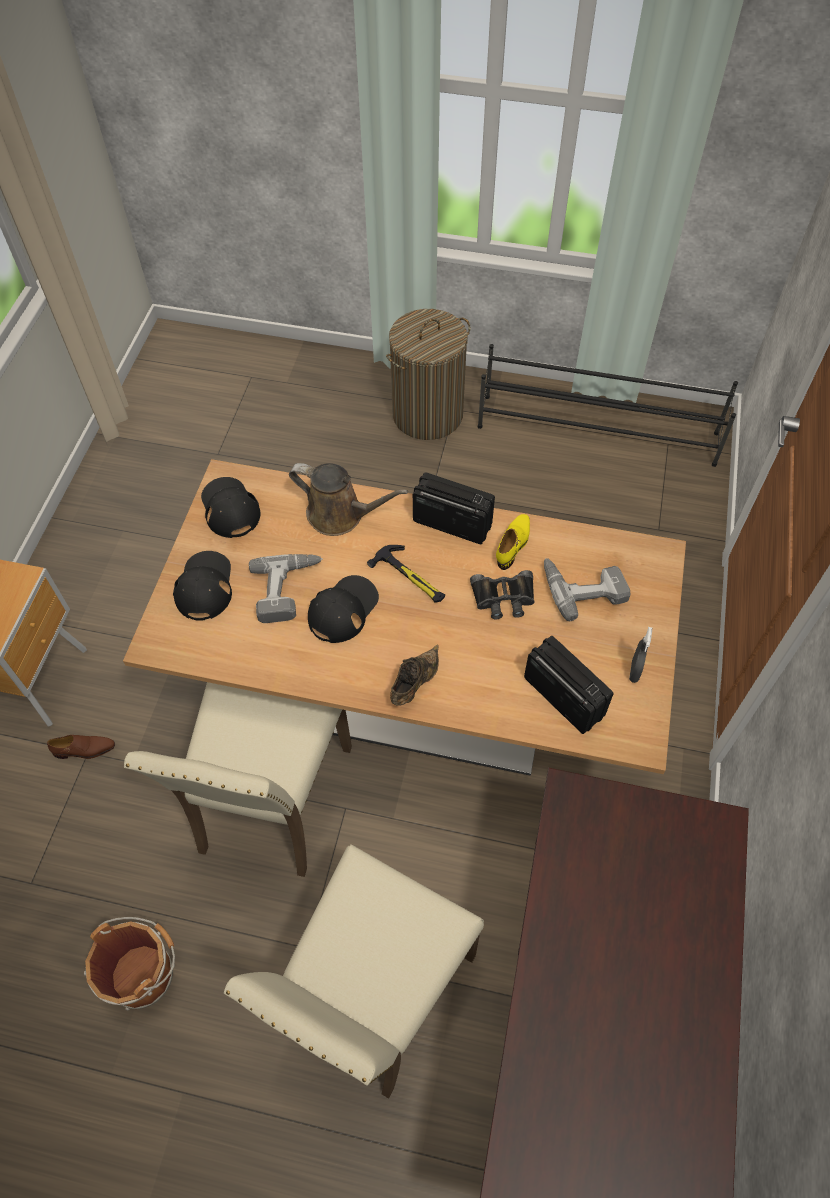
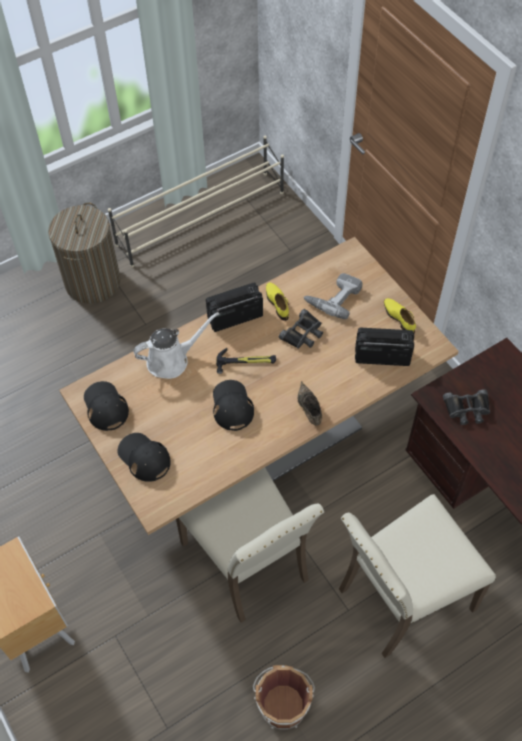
camera: 45 degrees left, 0 degrees up
(84, 750) = (111, 636): brown shoe -> none
(230, 508) = (105, 406): black cap -> black cap turned 45 degrees clockwise
(288, 590) = (192, 421): power drill -> none
(340, 515) = (171, 360): brown watering can -> white watering can
(374, 994) = (402, 597): beige chair -> beige chair turned 75 degrees clockwise
(595, 847) = (467, 409): none -> black binoculars
(598, 431) = (202, 218): black shoe rack -> beige shoe rack
(634, 671) = (399, 318): grey spray bottle -> yellow shoe

